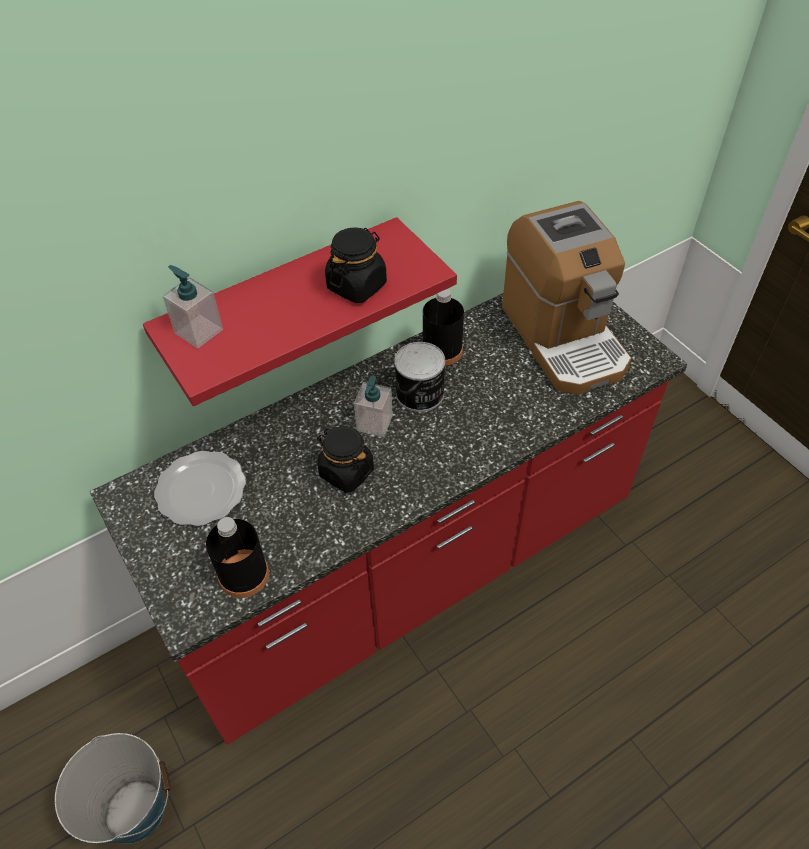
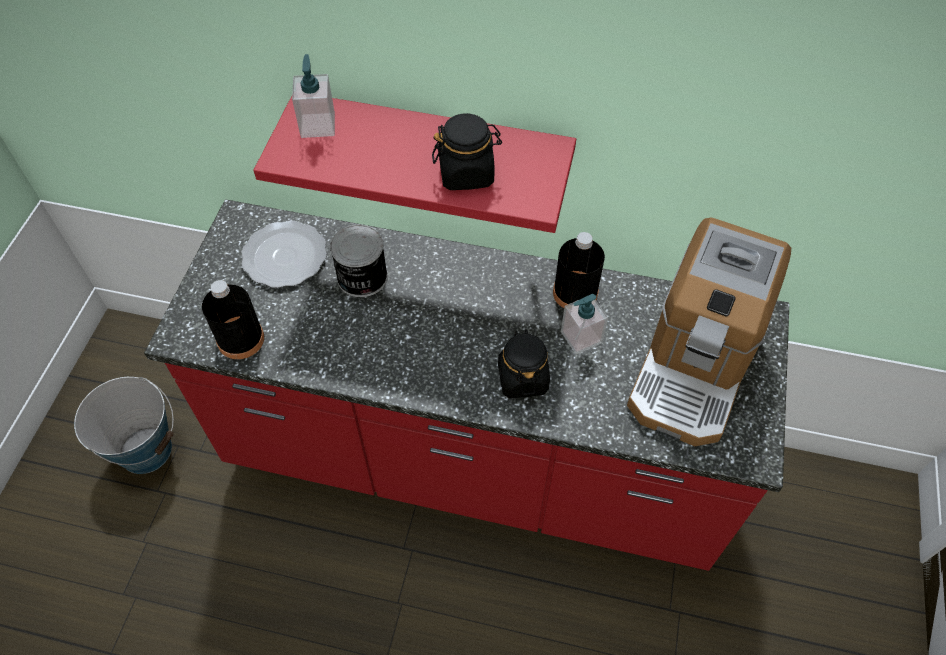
camera: 45 degrees right, 5 degrees up
(346, 472) = (387, 327): black jar -> black jar (522, 378)
(374, 423) = (451, 307): soap dispenser -> soap dispenser (580, 337)
(420, 394) = (513, 314): can -> can (361, 277)

